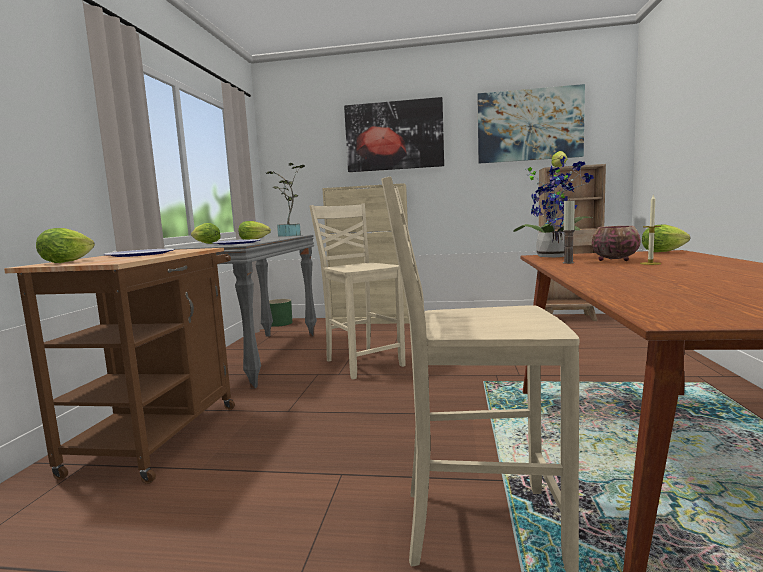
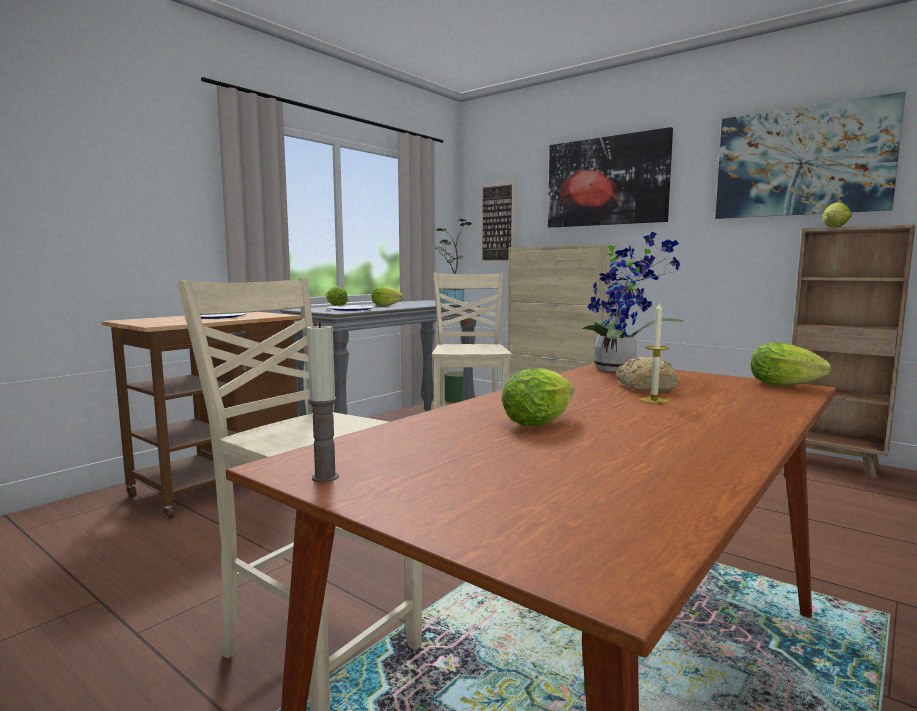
camera: 30 degrees right, 0 degrees up
(70, 261) = (149, 319): lettuce -> lettuce (541, 422)
(298, 170) = (497, 223): none -> picture
(568, 263) = (580, 381): candle -> candle (325, 477)
(614, 260) = (646, 387): bowl -> bread

